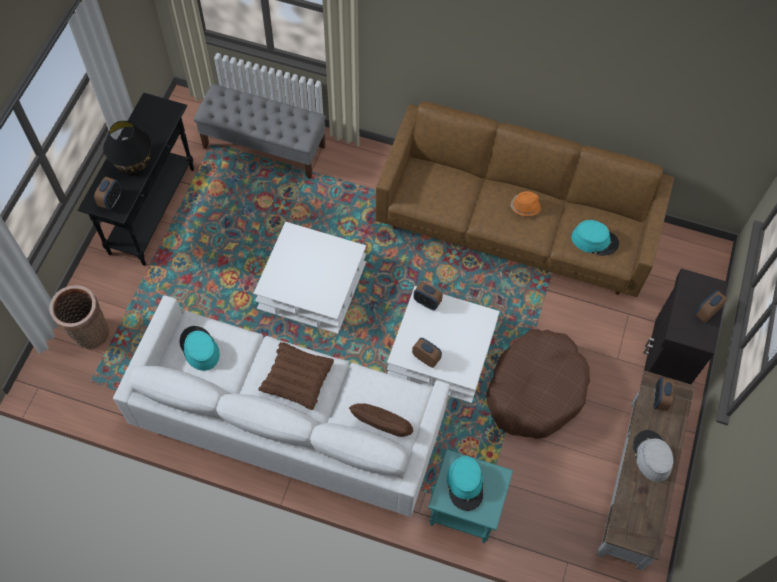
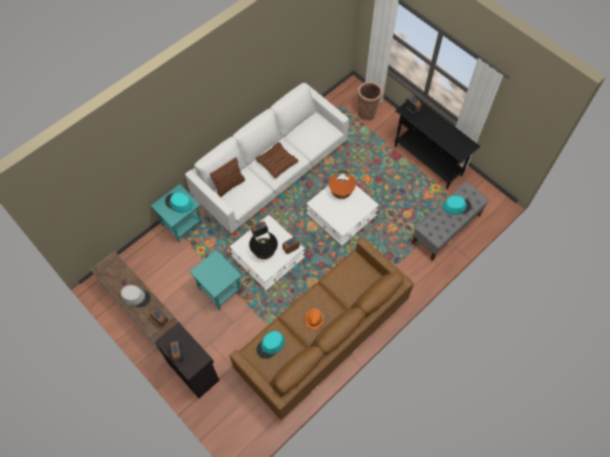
camera: 120 degrees right, 0 degrees up
(133, 161) = (432, 126): black table lamp -> black table lamp (264, 250)
(199, 348) = (317, 130): turquoise hat -> turquoise hat (456, 206)
(289, 280) = (341, 191): none -> orange table lamp
(535, 389) = (219, 290): brown dog bed -> turquoise side table

